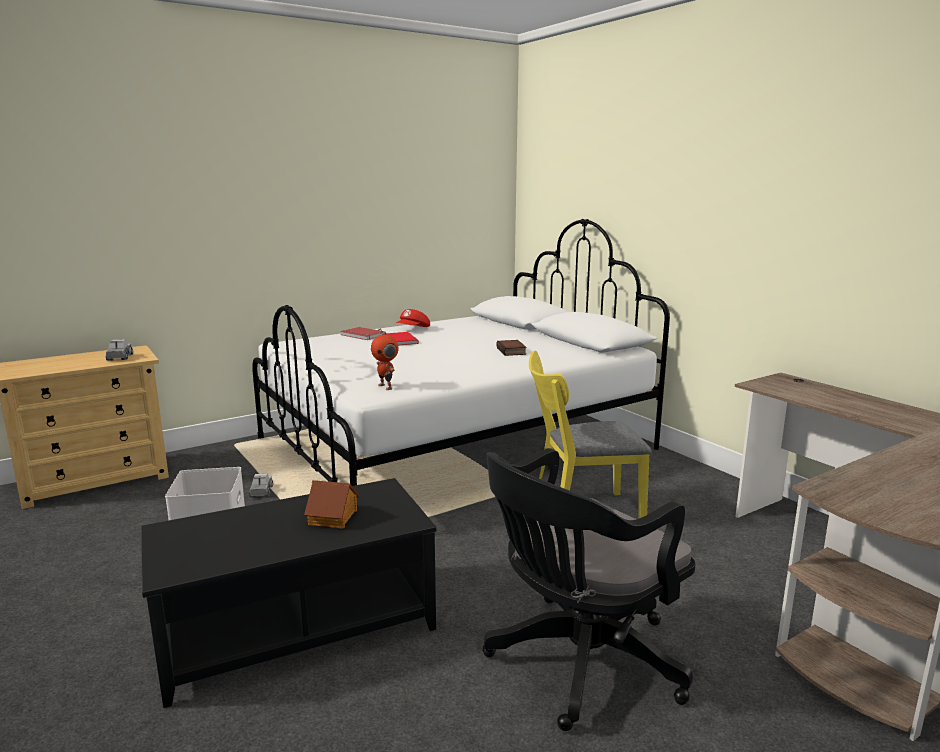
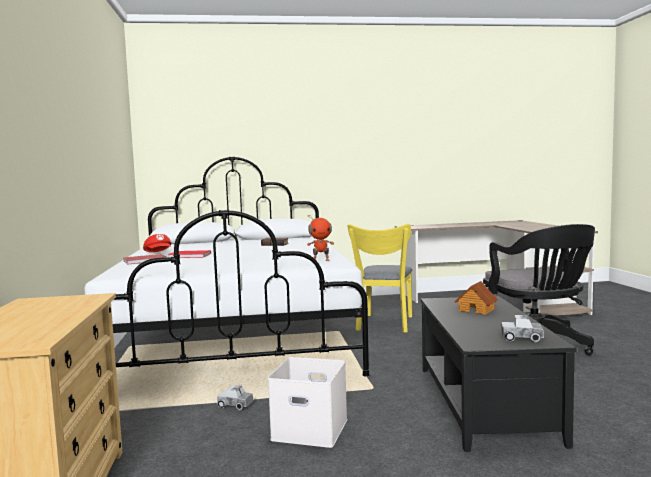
camera: 65 degrees left, 10 degrees down
(120, 357) = (65, 303): toy truck -> toy truck (522, 338)

